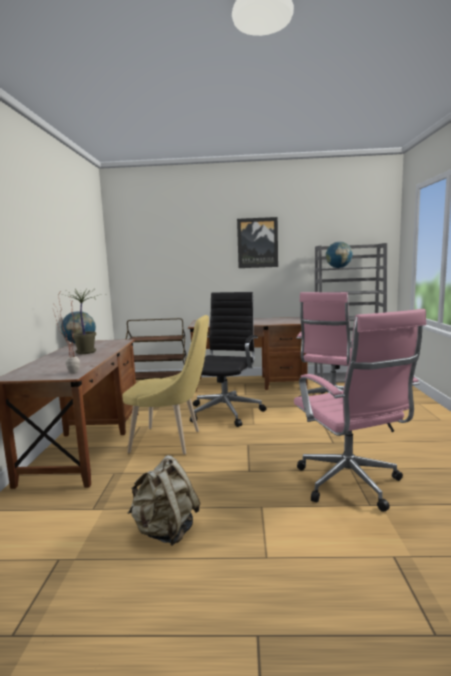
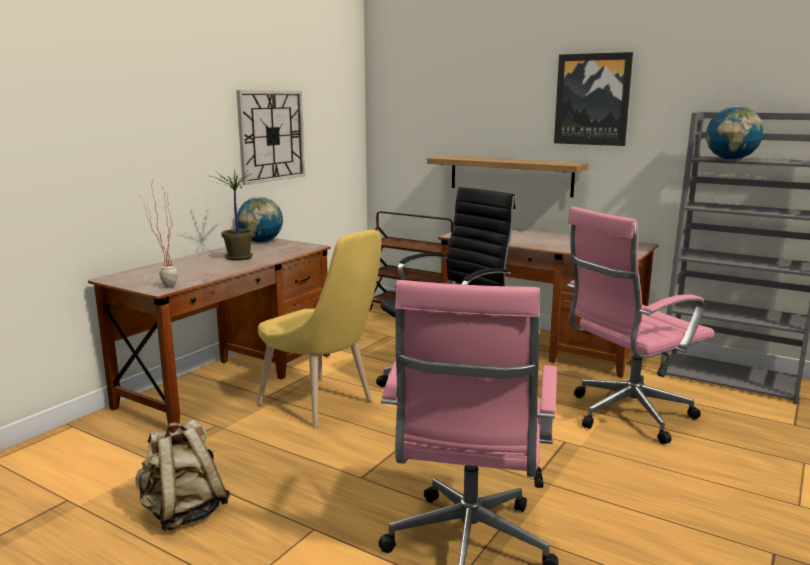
camera: 30 degrees right, 5 degrees up
(71, 270) = (271, 136): none -> wall clock
(213, 289) = (510, 175): none -> shelf

